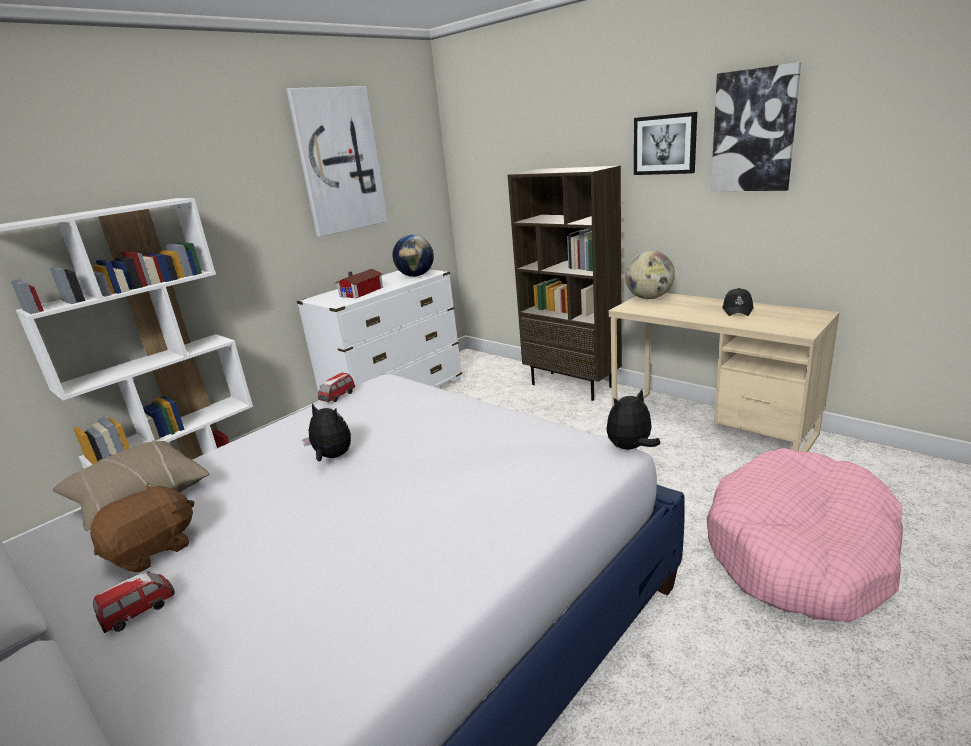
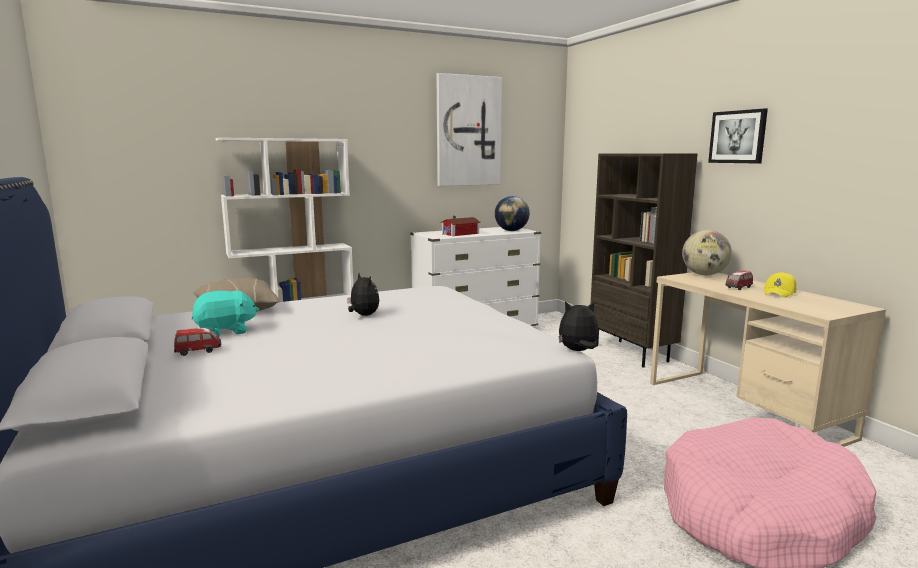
camera: 20 degrees right, 10 degrees down
(153, 550) = (225, 331): brown plush toy -> turquoise plush toy
(338, 397) = (396, 289): toy car -> toy car (738, 288)
(738, 310) = (780, 293): black cap -> yellow cap
(754, 131) = (816, 127): picture -> none

